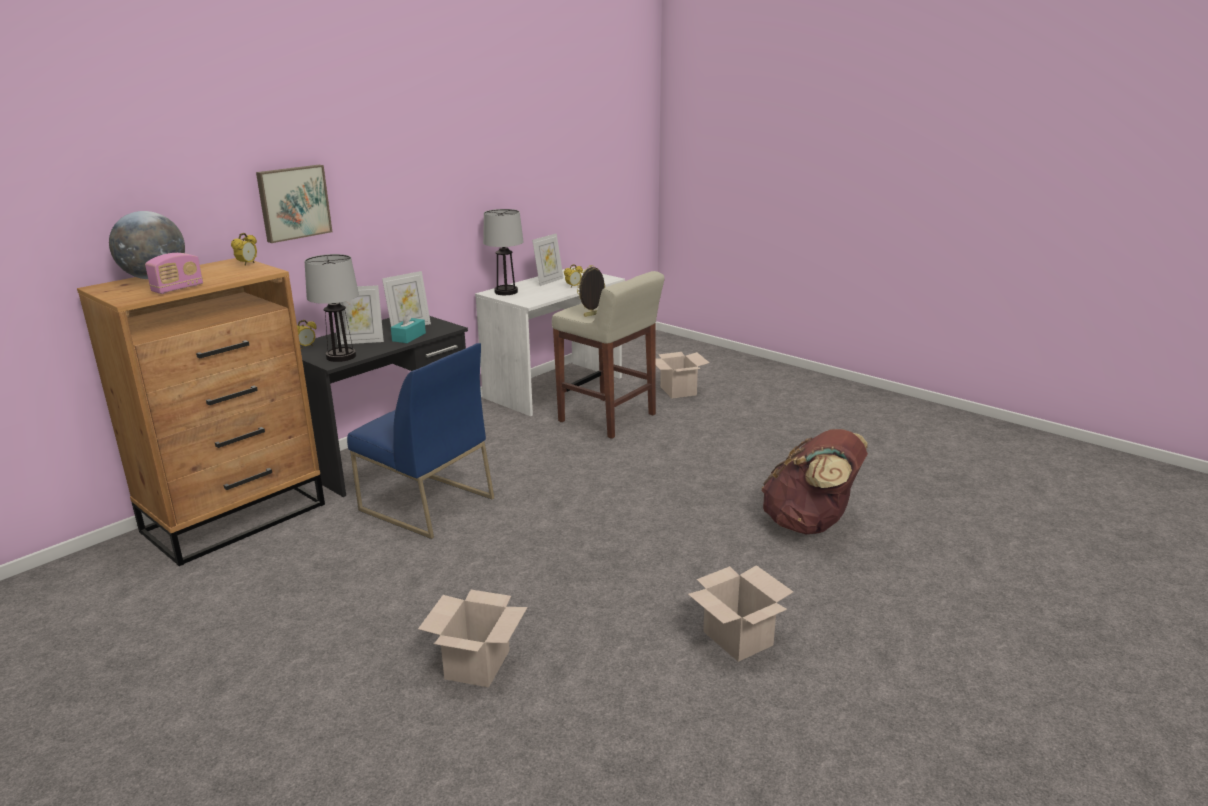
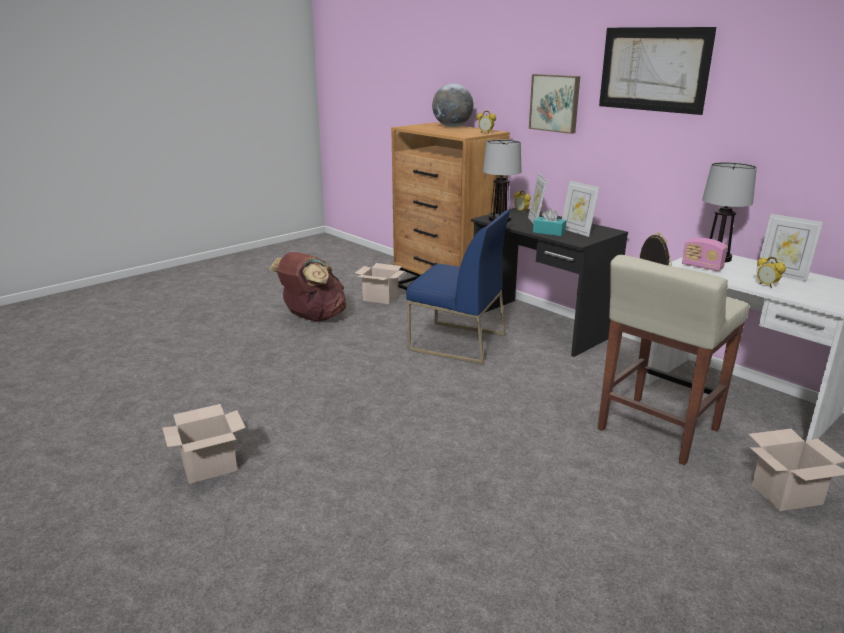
camera: 95 degrees right, 0 degrees up
(178, 289) = (424, 129): radio -> radio (702, 267)
(397, 144) = (653, 69): none -> picture
(425, 504) = (456, 342): blue chair -> blue chair turned 105 degrees counterclockwise
(477, 663) = (252, 365): cardboard box -> cardboard box (381, 298)
(810, 524) = (377, 552): brown backpack -> brown backpack (313, 317)

